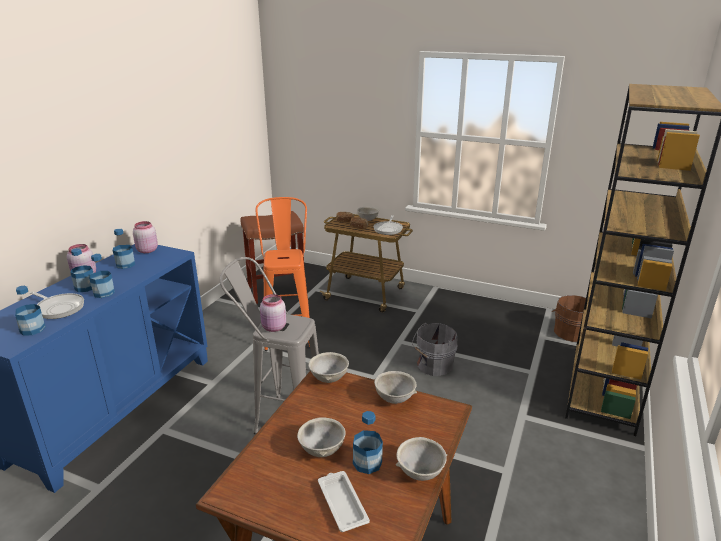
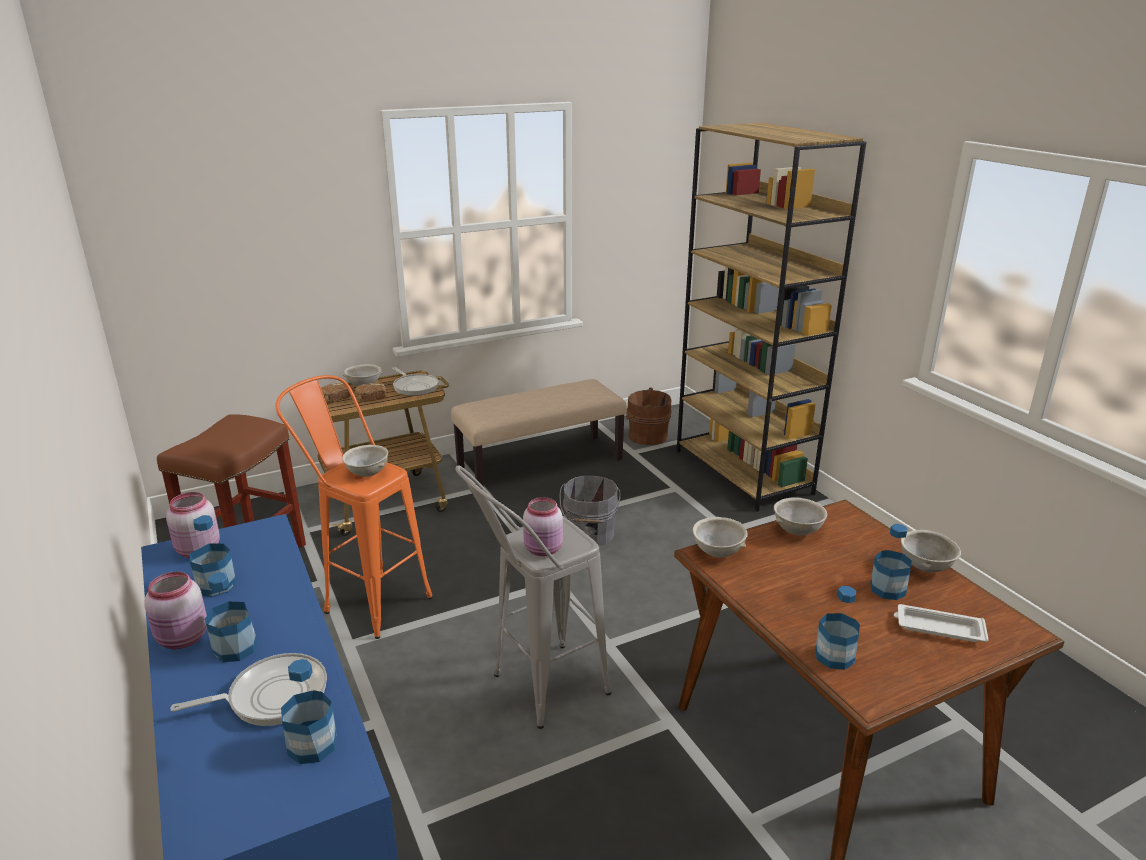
camera: 50 degrees left, 0 degrees up
(104, 293) = (292, 634): bottle -> bottle (834, 656)
(321, 450) = (845, 608): grey bowl -> grey bowl (367, 474)
(473, 314) = (540, 463): none -> beige bench

